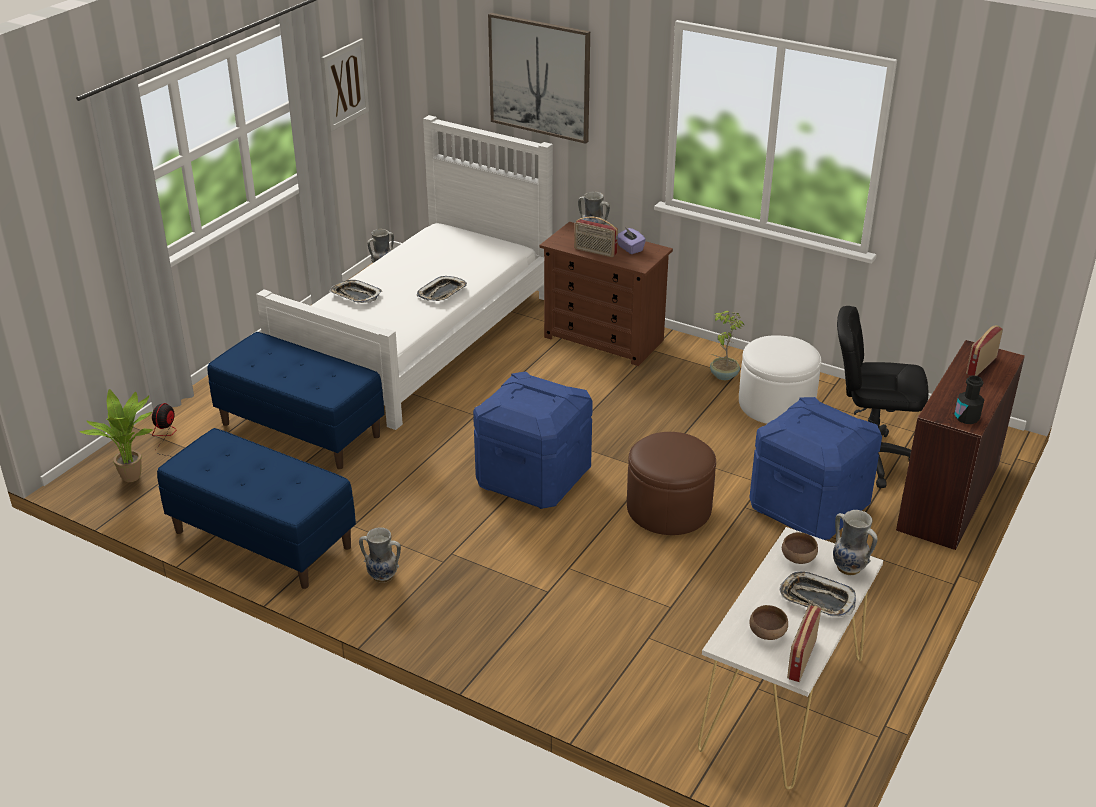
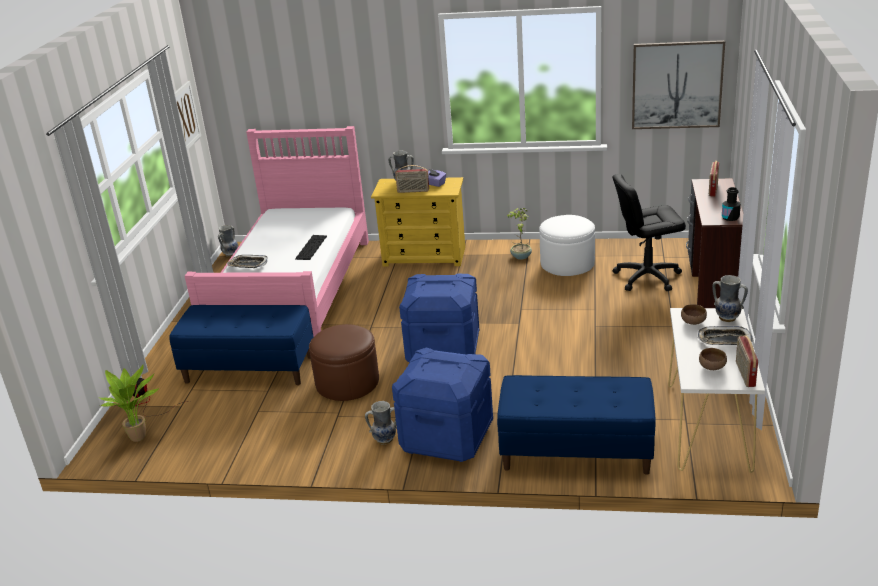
camera: 20 degrees left, 5 degrees down
(261, 539) = (275, 446): blue bench -> blue bench (575, 453)
(419, 337) = (292, 290): white bed -> pink bed
(442, 293) = (311, 247): tray -> keyboard
(540, 77) = (337, 79): picture -> picture (677, 85)
(604, 339) = (424, 256): brown dresser -> yellow dresser
(669, 508) = (547, 341): brown ottoman -> brown ottoman (347, 382)
(807, 507) = (634, 314): blue storage box -> blue storage box (446, 437)

